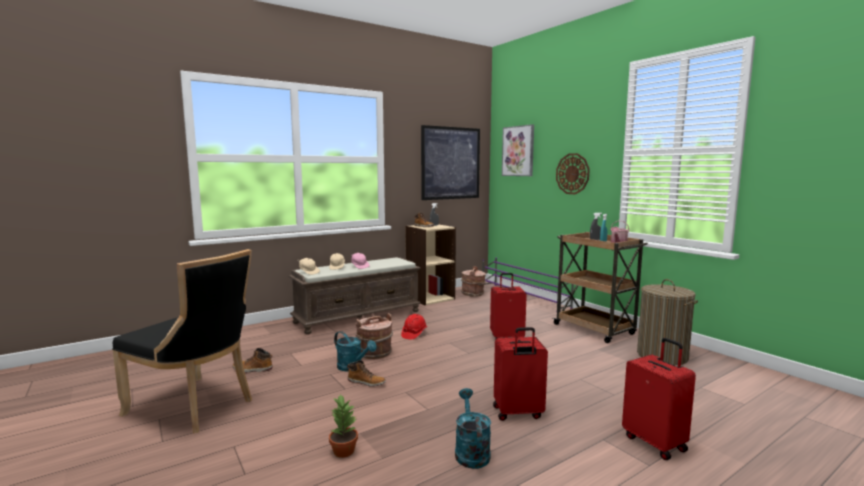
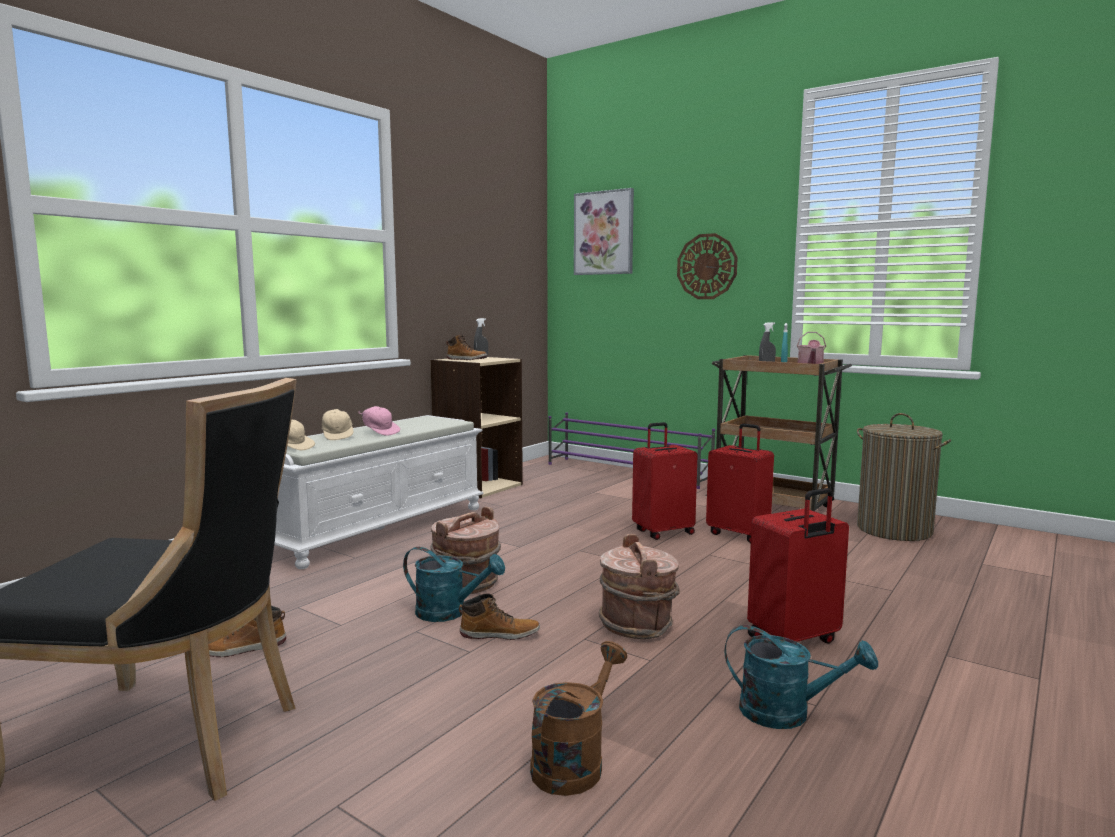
camera: 20 degrees left, 0 degrees up
(343, 451) = (574, 762): potted plant -> brown watering can
(358, 316) = (377, 528): brown bench -> white bench
(414, 334) = (506, 544): red hard hat -> none
(451, 163) = (494, 251): picture -> none
(470, 451) = (787, 713): turquoise watering can -> turquoise watering can turned 135 degrees clockwise
(473, 294) = (544, 474): brown bucket -> brown bucket (637, 625)
(655, 443) = (1012, 646): red suitcase -> red suitcase (739, 534)

